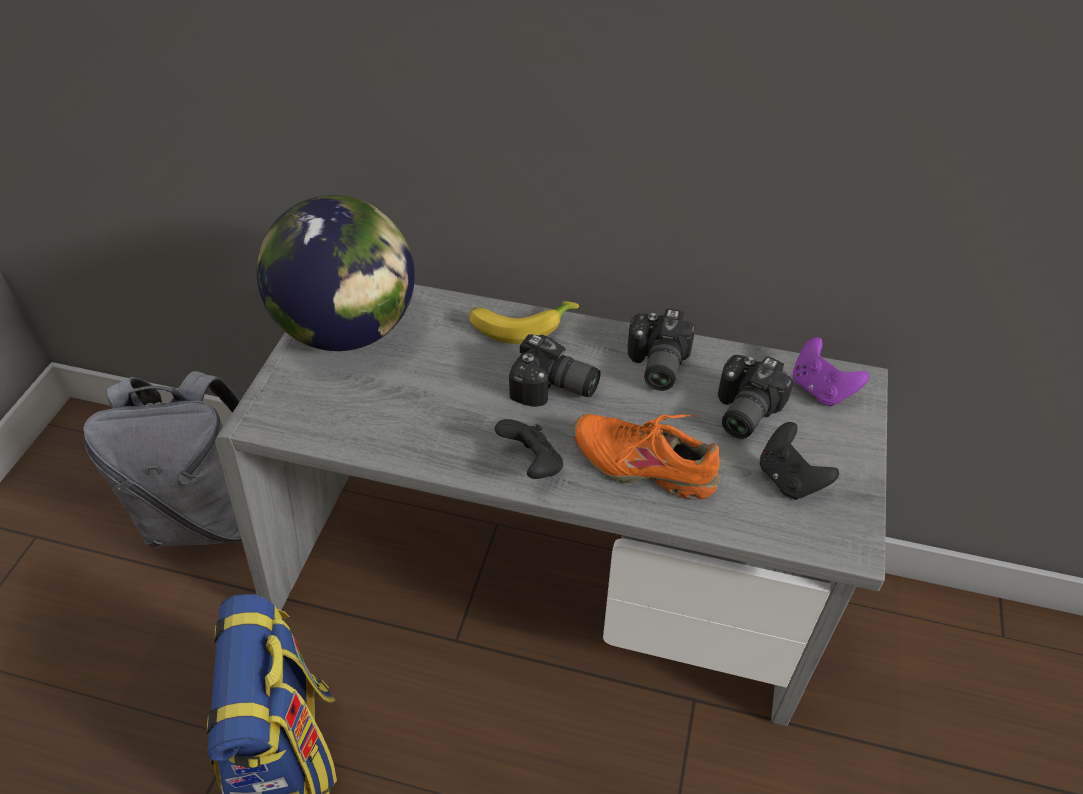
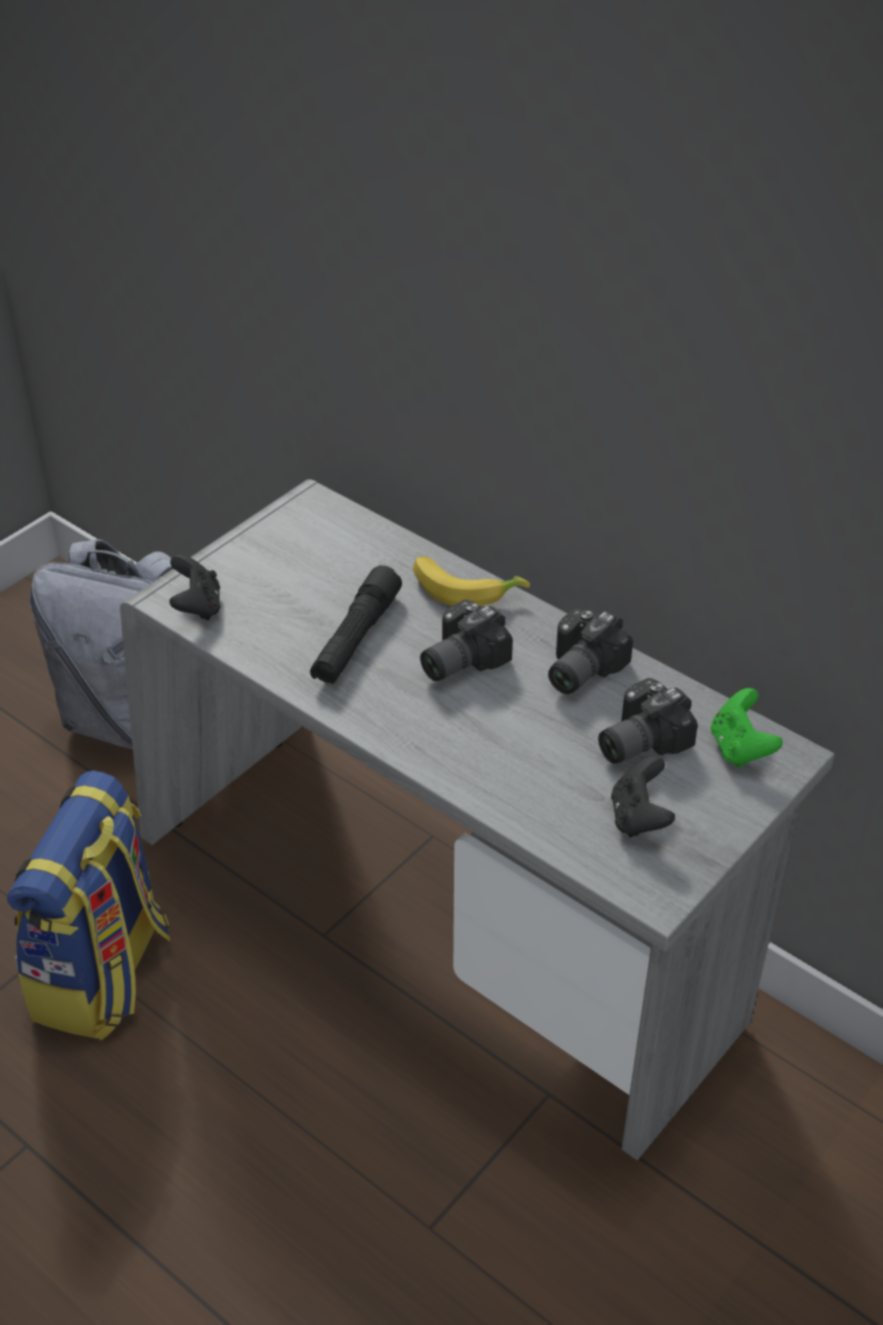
camera: 25 degrees right, 5 degrees down
(350, 330) = (294, 543): globe -> none
(456, 400) = (356, 638): none -> black flashlight
(532, 464) = (391, 719): black game controller -> black game controller (197, 606)
(554, 389) = (458, 659): camera -> camera turned 90 degrees clockwise
(644, 464) = (500, 755): orange shoe -> none
(820, 389) = (740, 748): purple game controller -> green game controller

